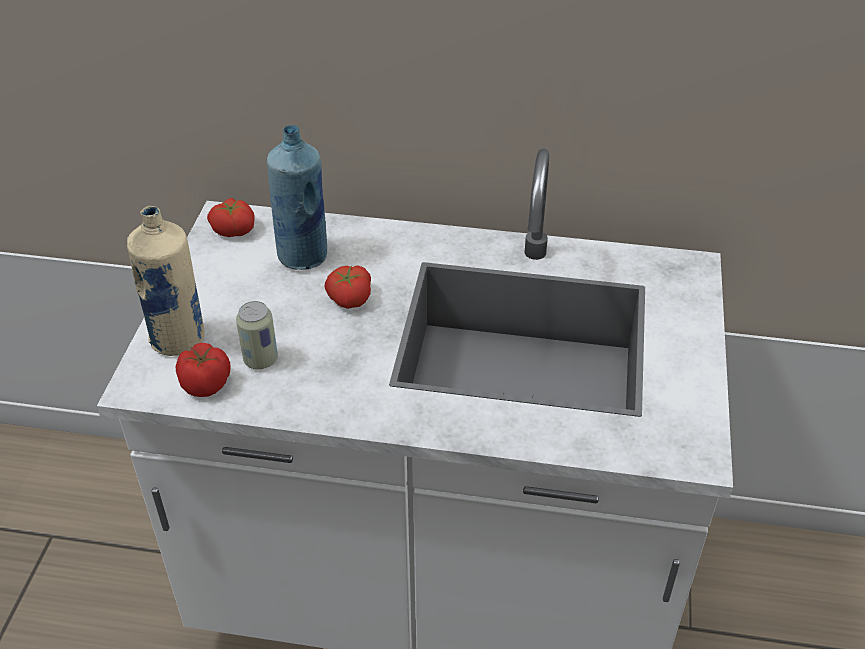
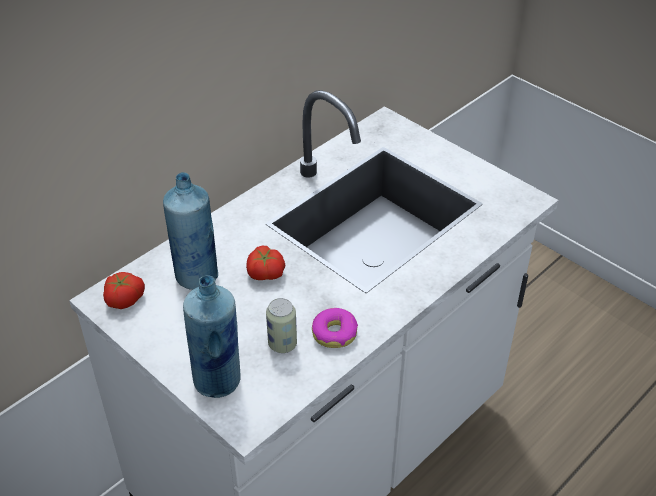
camera: 55 degrees left, 0 degrees up
(179, 340) = (218, 380): beige bottle -> blue bottle
(207, 384) = (280, 383): tomato -> none
(307, 390) = (334, 333): none -> donut

